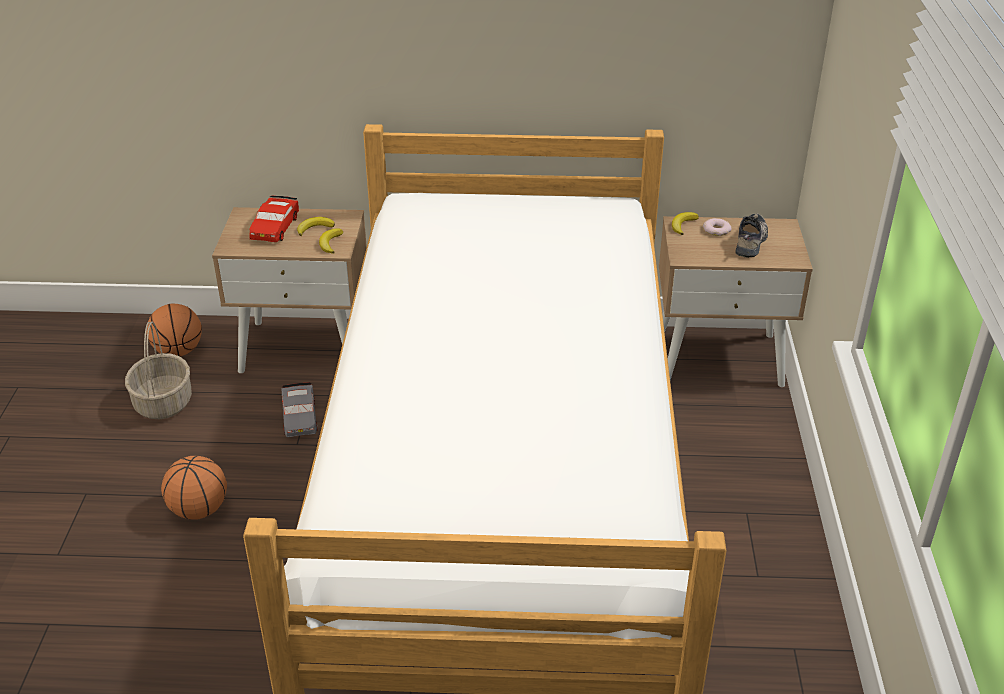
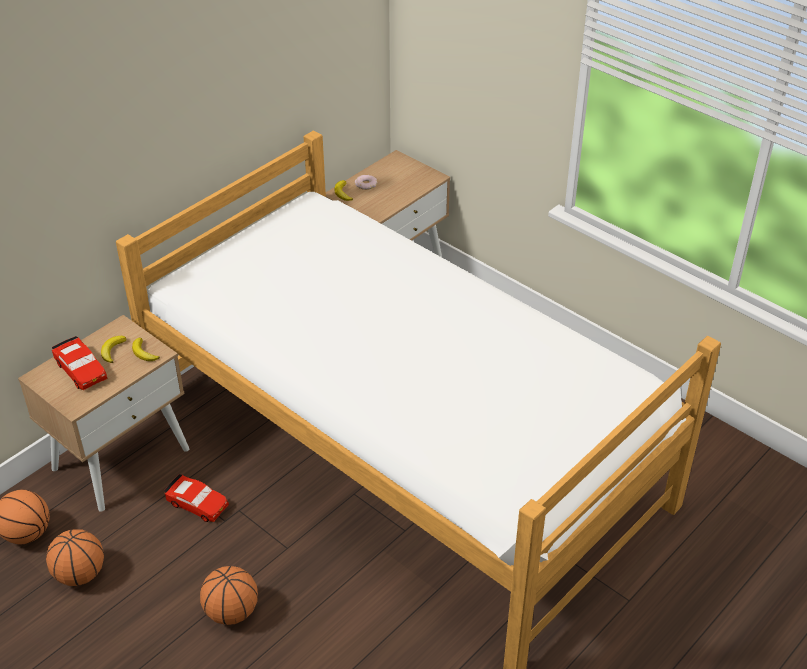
camera: 50 degrees left, 5 degrees up
(163, 402) = (80, 574): basket -> basketball
(299, 417) = (197, 504): grey toy car -> red toy car
(752, 241) = (395, 179): shoe -> none

